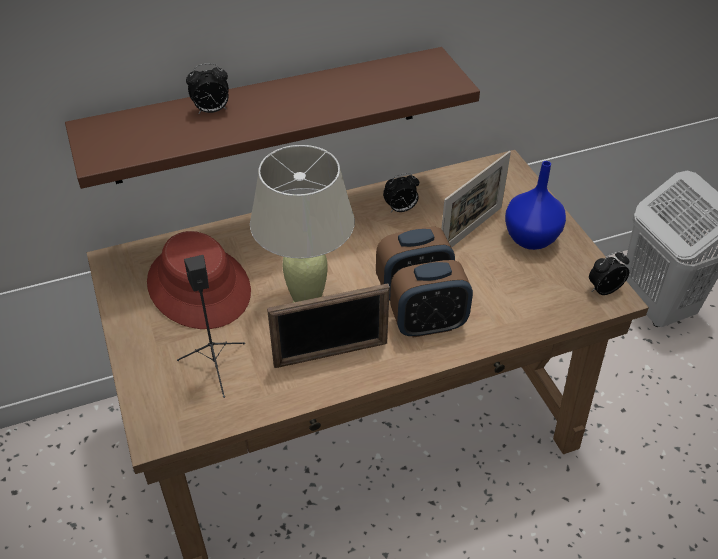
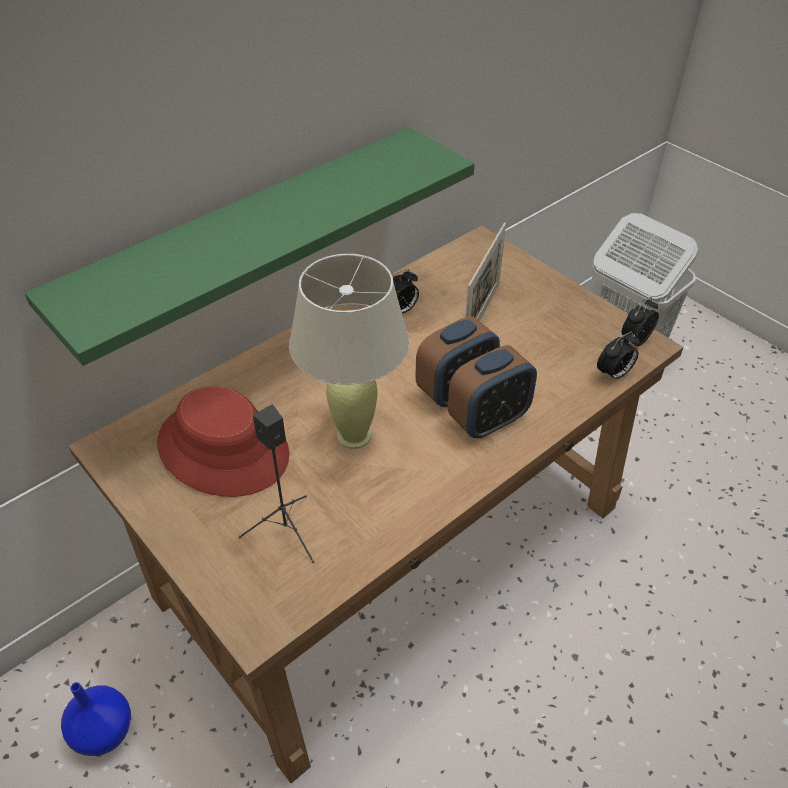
camera: 20 degrees left, 0 degrees up
(211, 111) = (199, 242): alarm clock -> alarm clock (614, 374)
(267, 116) = (247, 238): brown shelf -> green shelf
(331, 354) = (406, 480): picture frame -> none
(531, 239) = (543, 309): blue vase -> blue vase (104, 734)

